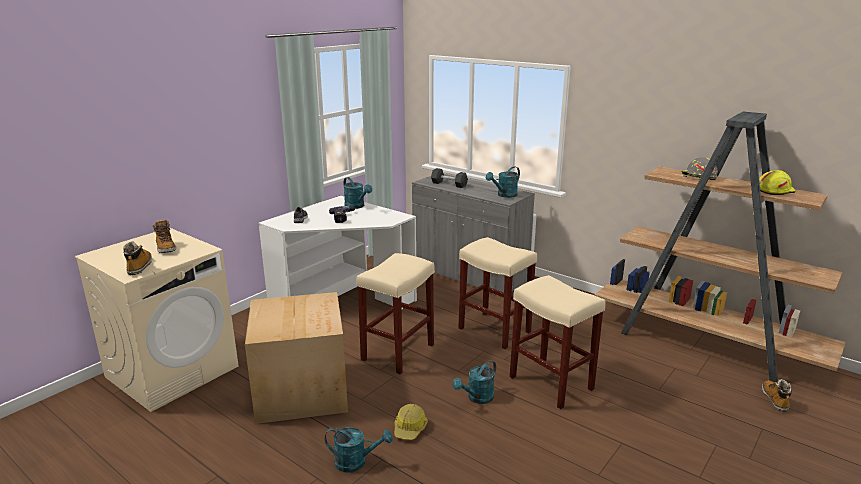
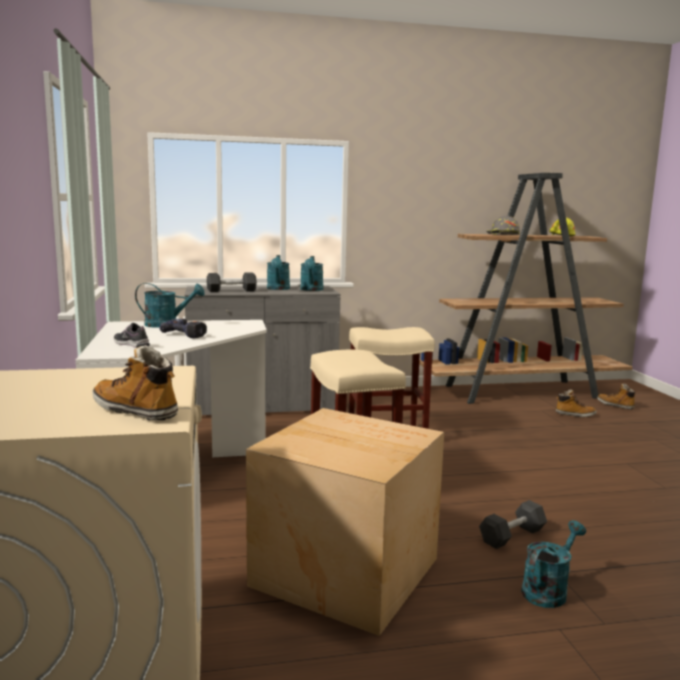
camera: 50 degrees left, 10 degrees down
(165, 248) = (93, 386): boot -> boot (575, 415)
(410, 428) = (512, 536): hard hat -> black dumbbell
(477, 398) = (496, 486): turquoise watering can -> turquoise watering can (278, 289)
(552, 383) = (510, 451): beige stool -> none

